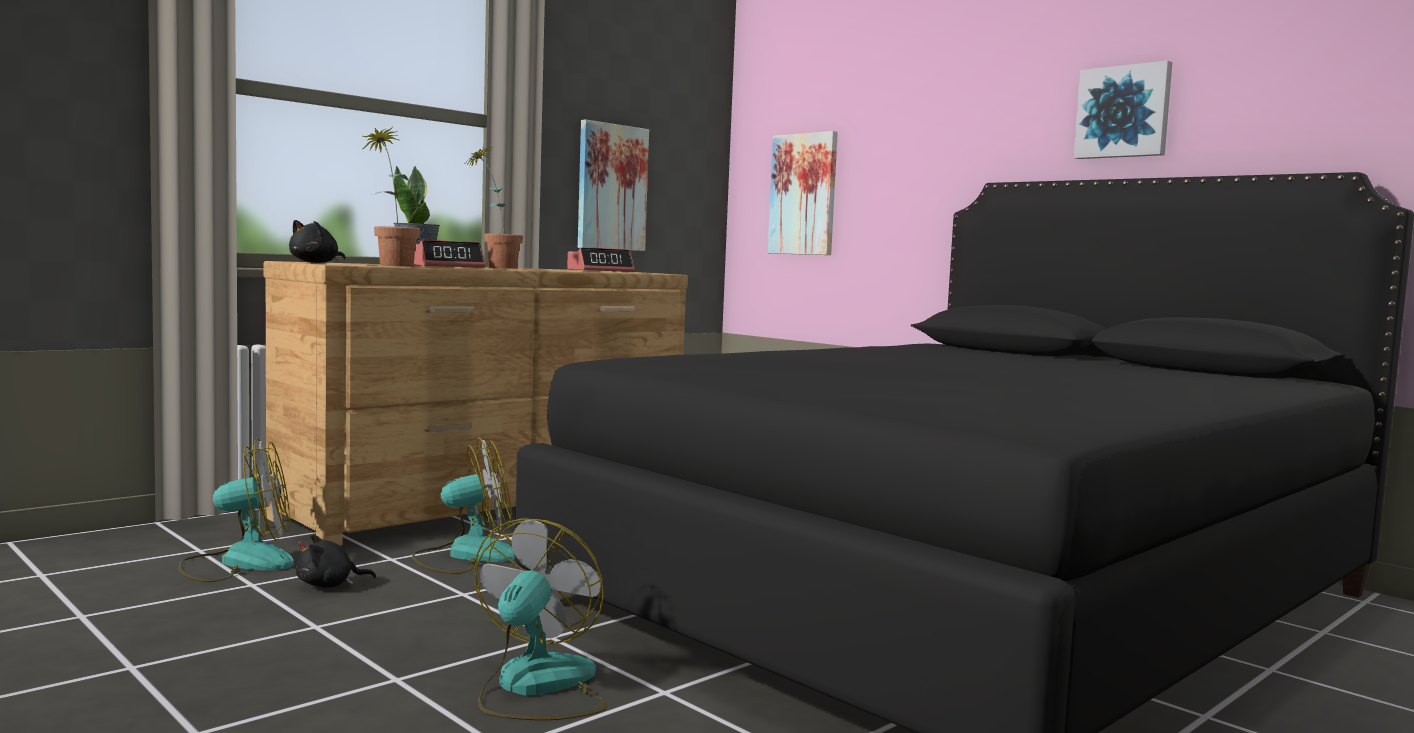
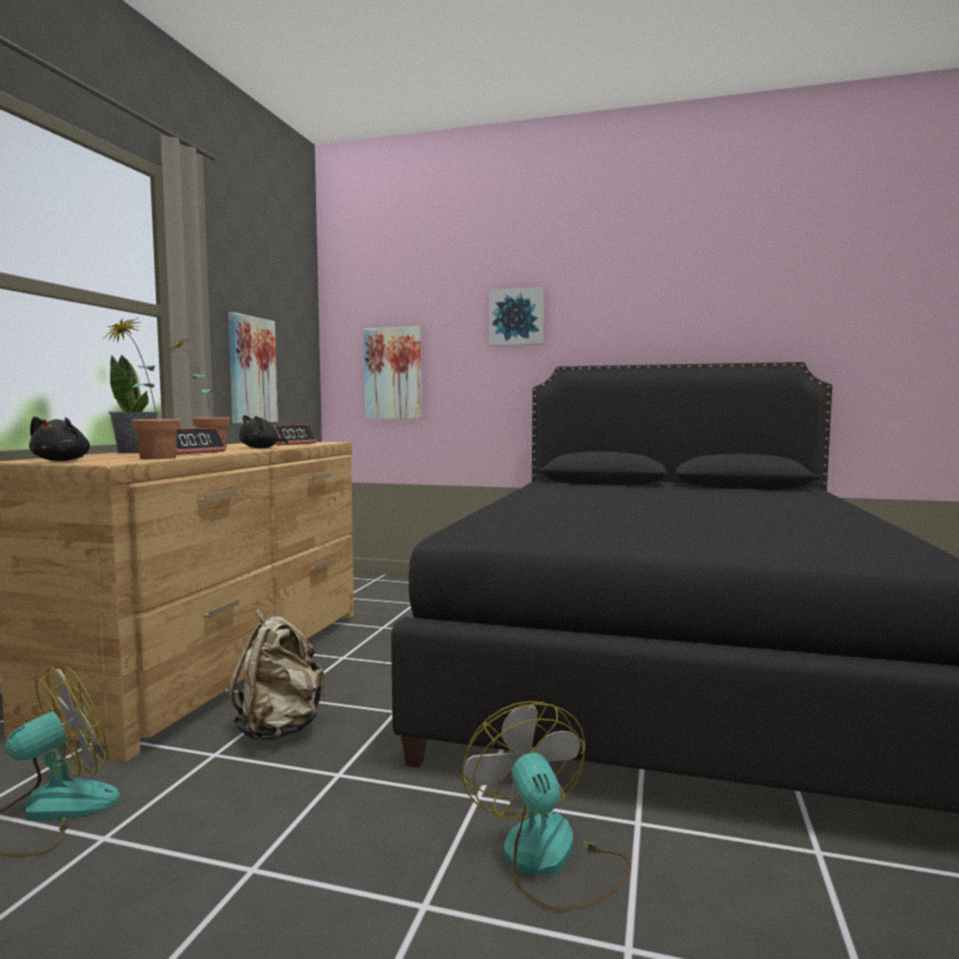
camera: 30 degrees left, 0 degrees up
(329, 585) = (194, 809): black plush toy -> black plush toy (262, 448)
(465, 555) = (280, 729): fan -> beige backpack
(1123, 112) = (644, 320): picture -> picture (517, 317)

